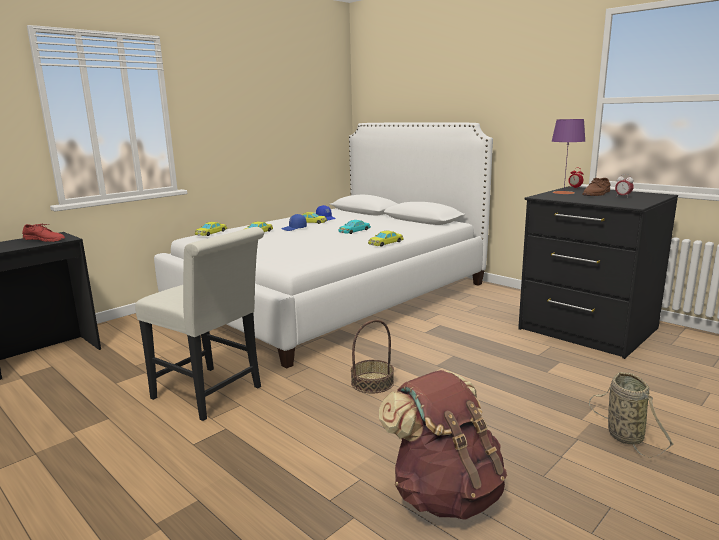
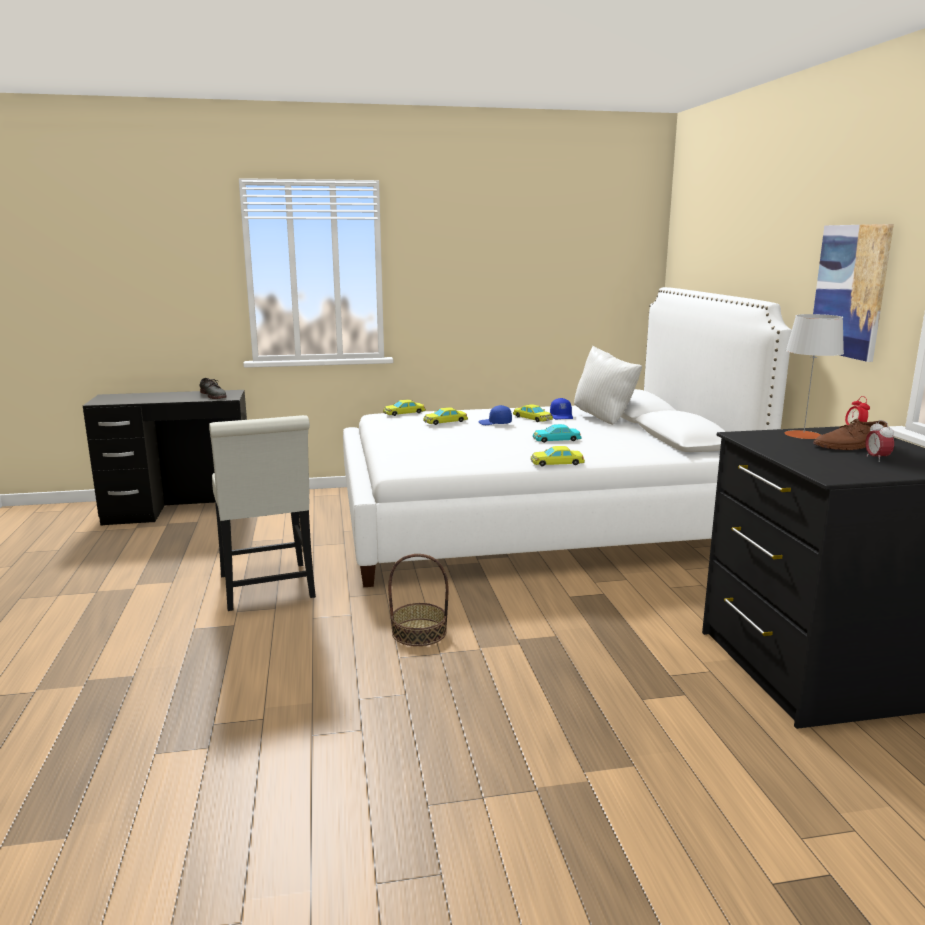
camera: 35 degrees right, 0 degrees up
(45, 239) = (214, 395): red shoe -> grey shoe
(354, 216) = (604, 419): none -> white pillow
(445, 494) = (308, 769): brown backpack -> none
(533, 110) = (850, 291): none -> picture
(563, 192) = (803, 435): purple table lamp -> grey table lamp
(623, 434) = (605, 813): basket -> none

